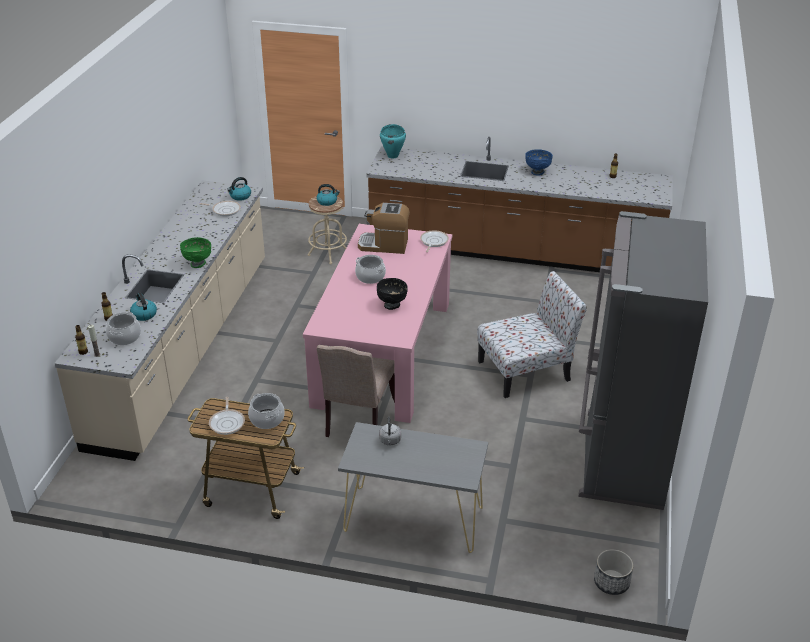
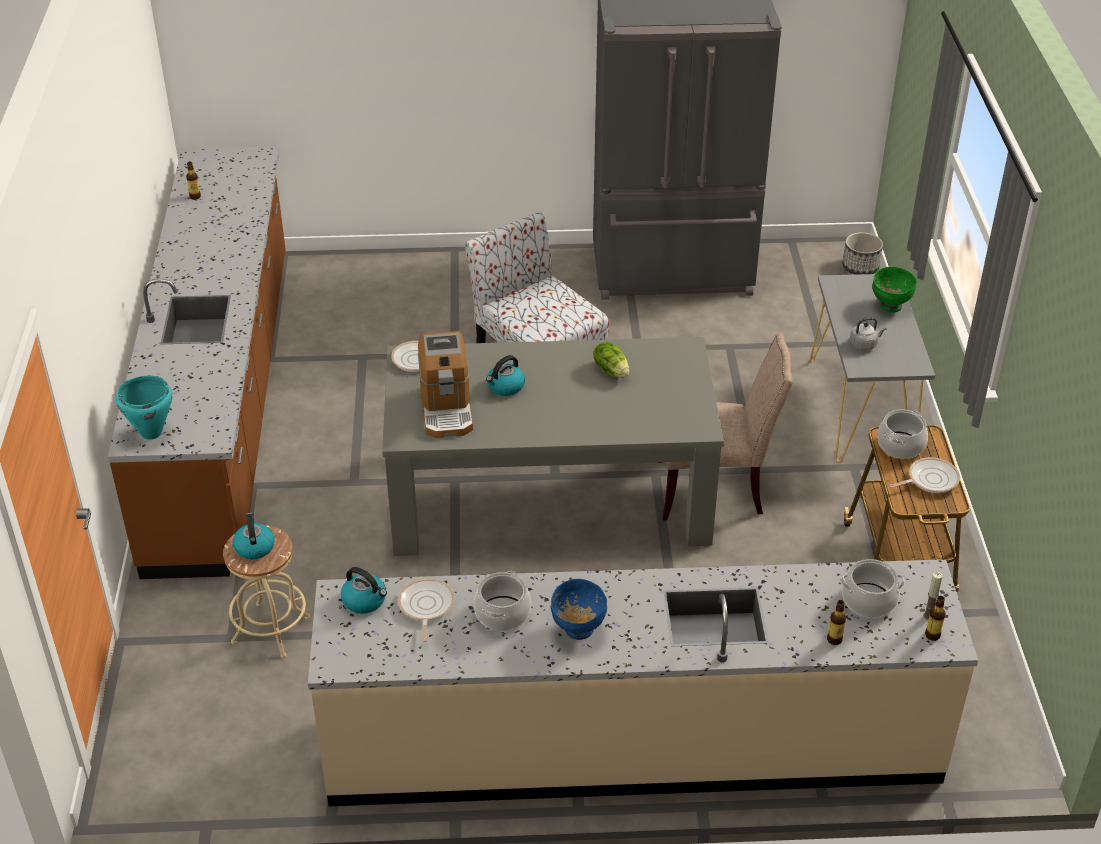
camera: 105 degrees left, 5 degrees up
(144, 314) = (800, 600): kettle -> kettle (505, 387)
(198, 264) = (625, 583): green bowl -> green bowl (890, 306)
(370, 277) = (546, 405): cooking pot -> cooking pot (503, 614)
(383, 352) = (549, 496): pink dining table -> grey dining table
(392, 305) = (611, 370): black bowl -> lettuce
(537, 172) = (192, 265): blue bowl -> blue bowl (578, 629)

